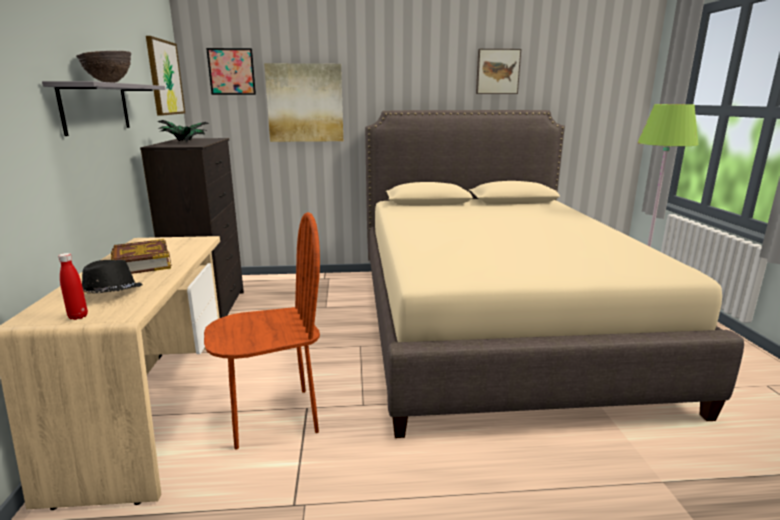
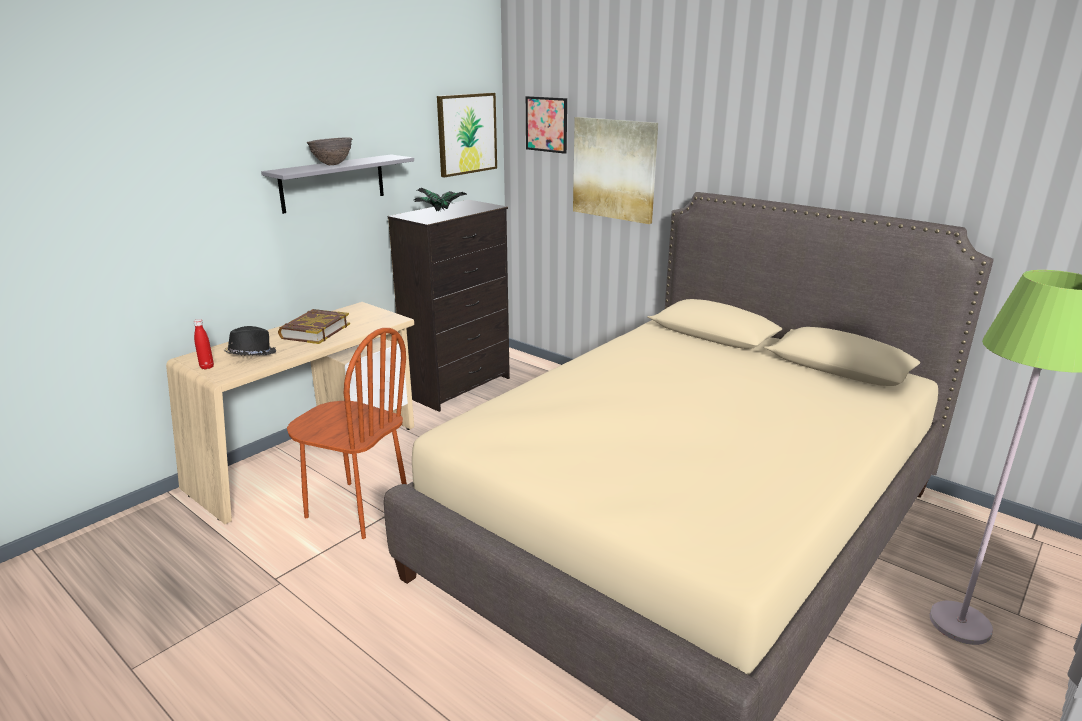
camera: 45 degrees right, 5 degrees up
(497, 71) = (882, 150): picture -> none

